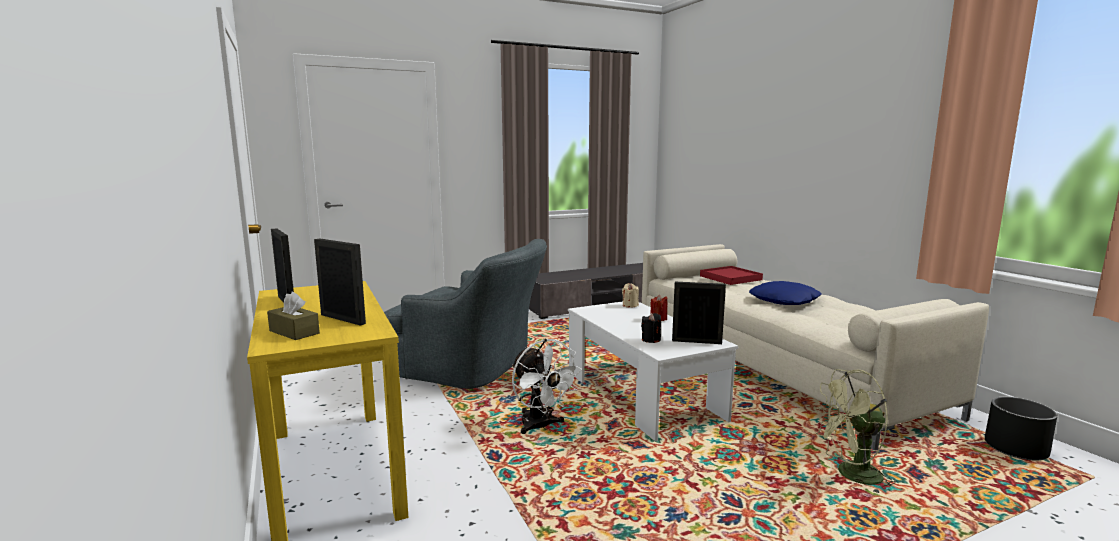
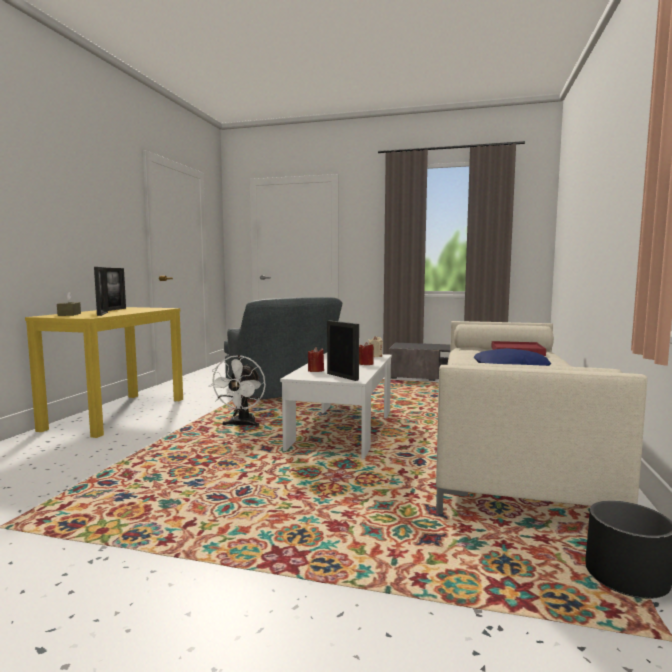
camera: 40 degrees right, 5 degrees down
(651, 340) = (316, 370): black candle -> red candle
(851, 476) = (368, 517): green fan -> none

